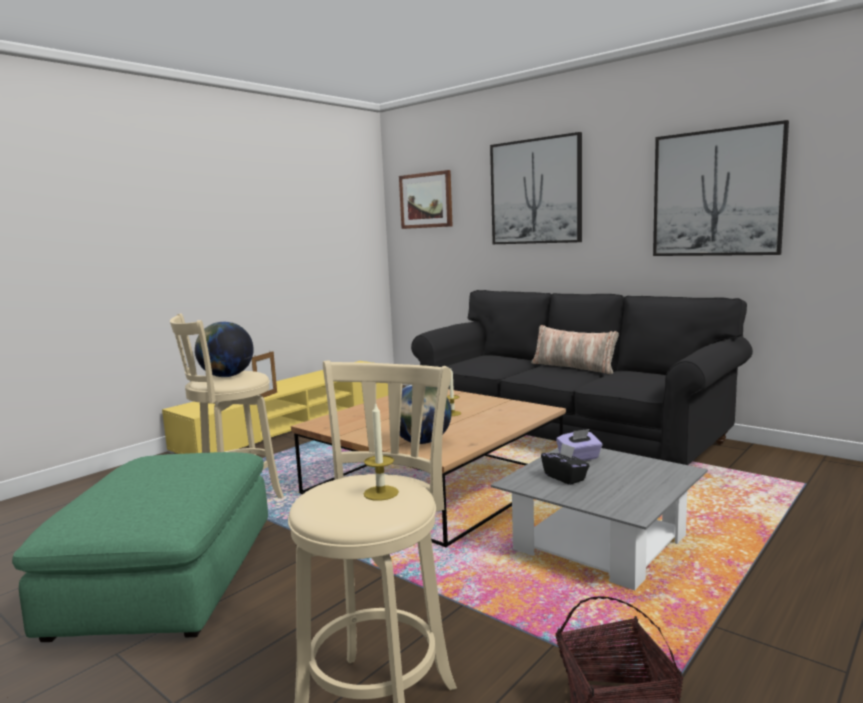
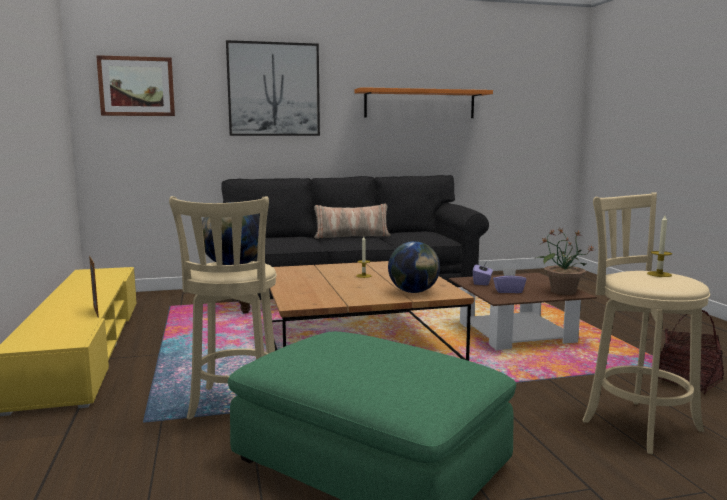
camera: 55 degrees left, 0 degrees up
(565, 477) = (508, 291): black tissue box -> purple tissue box
(600, 543) = (515, 332): grey coffee table -> brown coffee table
(628, 502) = (562, 291): none -> potted plant
(716, 193) = (420, 104): picture -> orange shelf

